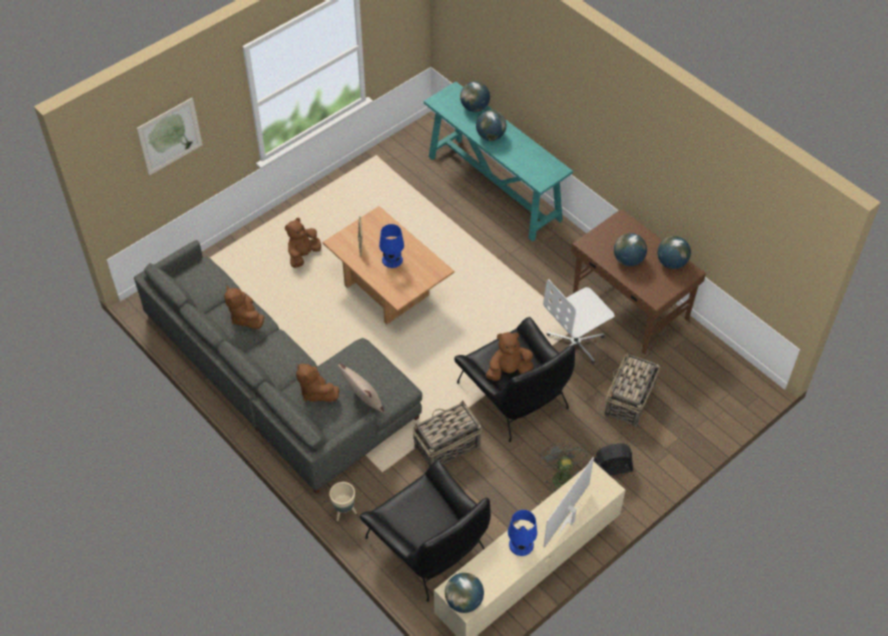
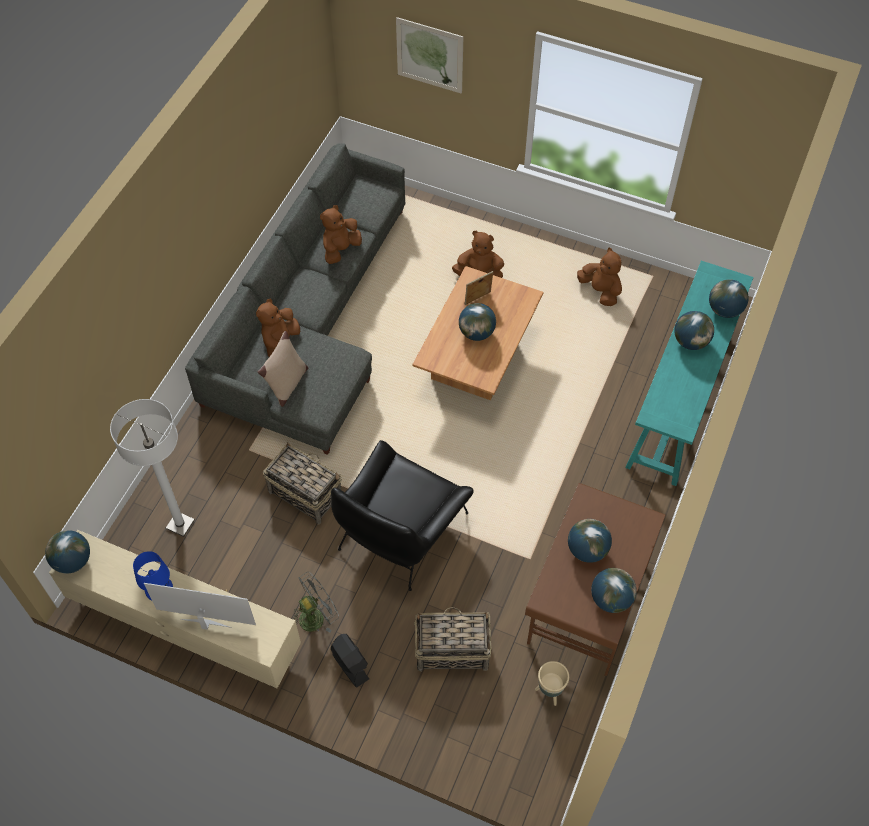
camera: 65 degrees right, 5 degrees up
(344, 512) = (189, 437): beige planter -> beige planter (549, 691)
(392, 259) = (476, 332): blue table lamp -> globe
(428, 545) = (180, 524): black armchair -> white floor lamp
(508, 371) = (394, 500): brown plush toy -> brown plush toy (600, 291)
(576, 343) = (504, 565): white office chair -> none

